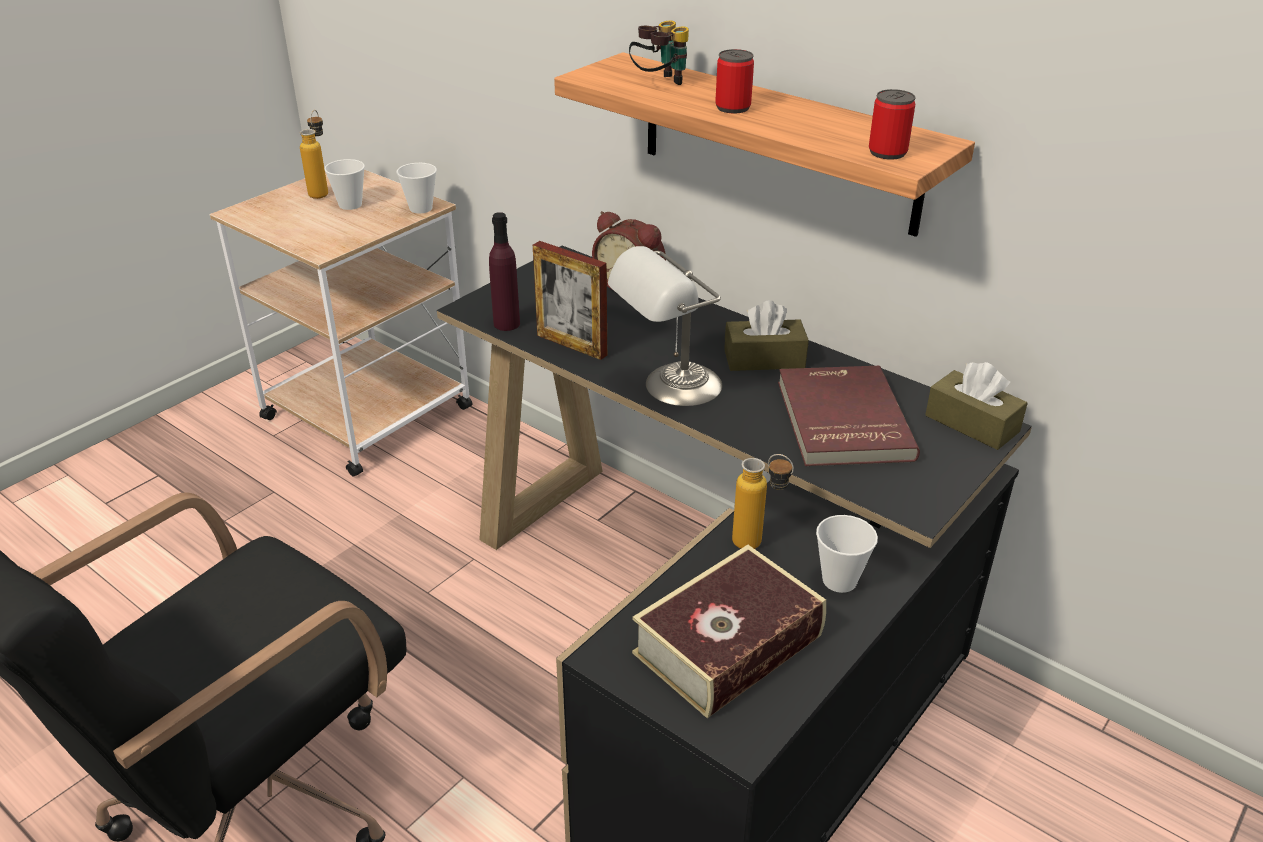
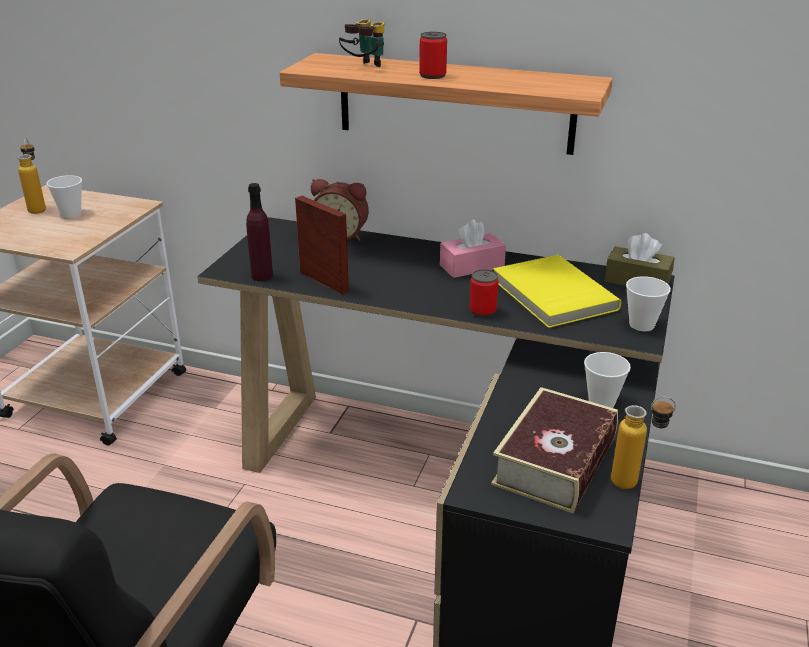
camera: 20 degrees left, 5 degrees down
(421, 208) = (135, 208): cup -> cup (641, 325)
(571, 345) = (324, 281): picture frame -> picture frame turned 150 degrees counterclockwise
(670, 390) = (419, 297): white table lamp -> none
(758, 545) = (532, 393): bottle -> bottle (635, 482)
(764, 359) = (472, 266): brown tissue box -> pink tissue box
(840, 420) = (551, 295): red book -> yellow book
(887, 152) = (565, 89): can -> can (482, 311)

